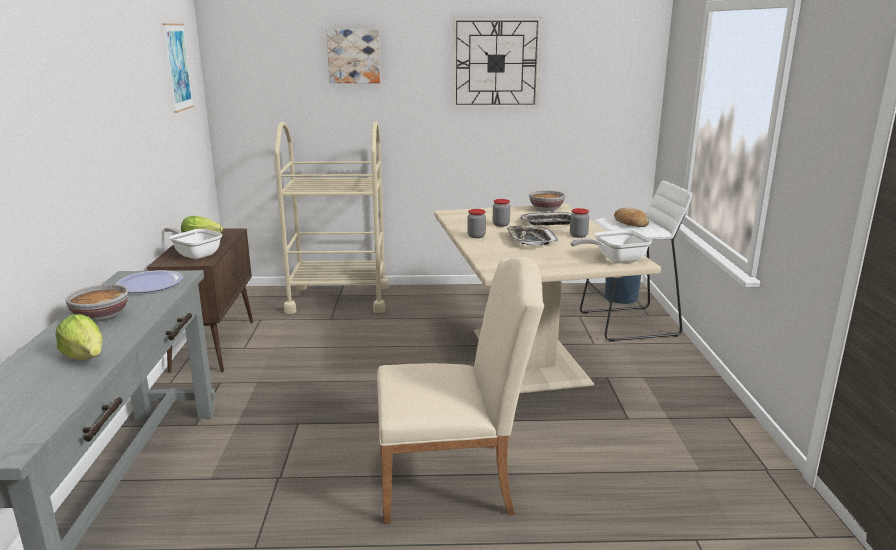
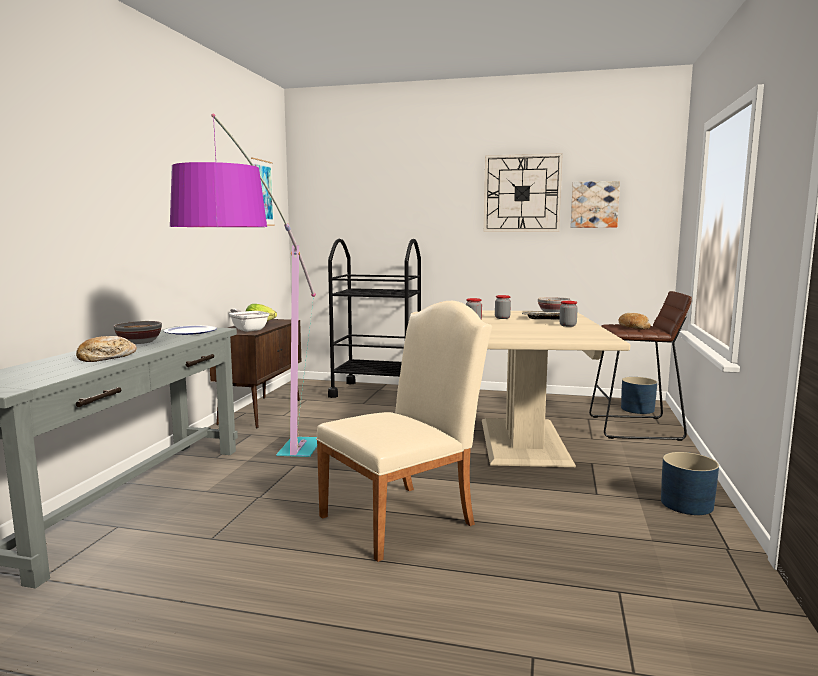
camera: 15 degrees right, 10 degrees down
(85, 356) = (106, 357): lettuce -> bread
(283, 458) = (269, 485): none -> floor lamp
(339, 299) = (377, 392): beige cart -> black cart
(354, 56) = (403, 189): picture -> picture (594, 204)
(455, 480) = (405, 517): beige chair -> beige chair turned 45 degrees counterclockwise
(530, 240) = (520, 326): tray -> none
(615, 260) = (588, 338): frying pan -> none
(629, 324) = (635, 428): white stool -> brown stool
(713, 419) = (687, 504): none -> blue planter

